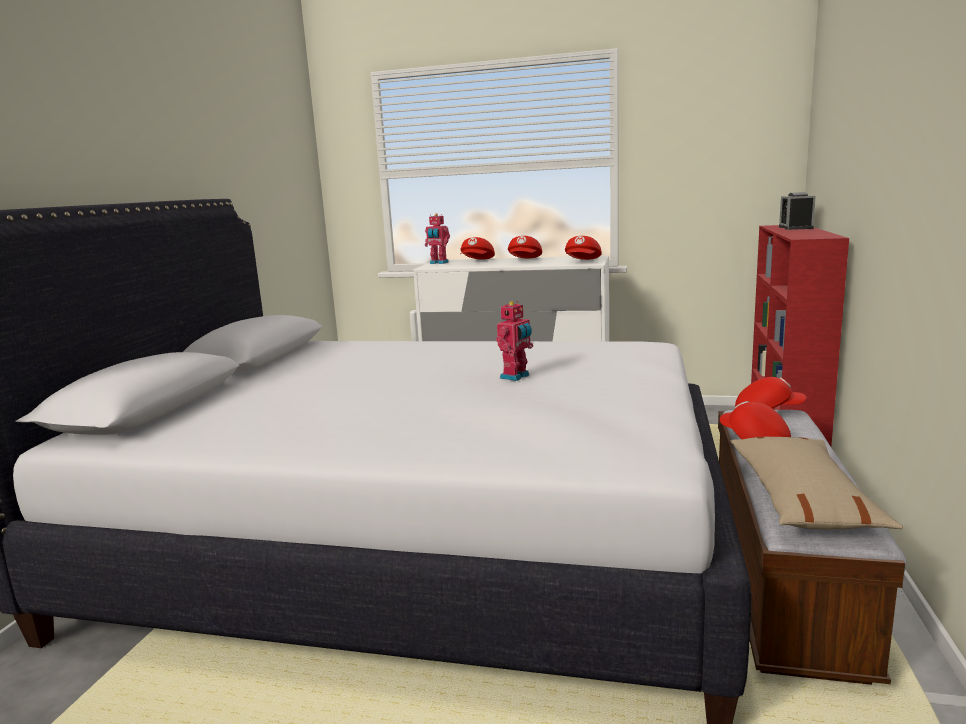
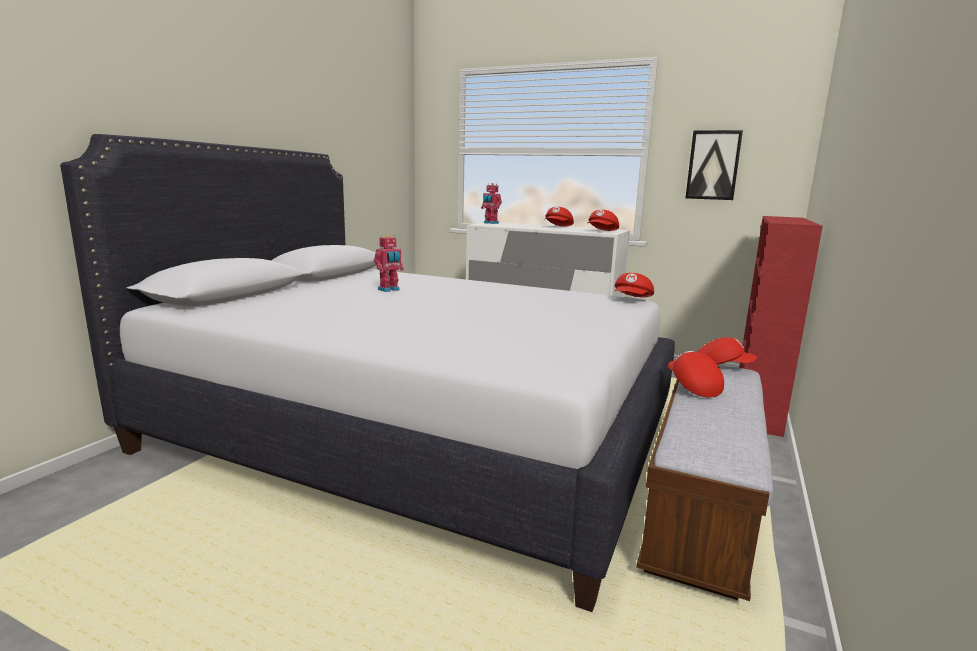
camera: 10 degrees right, 0 degrees up
(477, 261) = (521, 224): red cap -> red cap (632, 300)
(516, 377) = (503, 307): toy robot -> toy robot (389, 290)
(695, 171) = (713, 165): none -> picture
(795, 228) = (790, 218): alarm clock -> none
(801, 499) = (705, 432): beige pillow -> none

